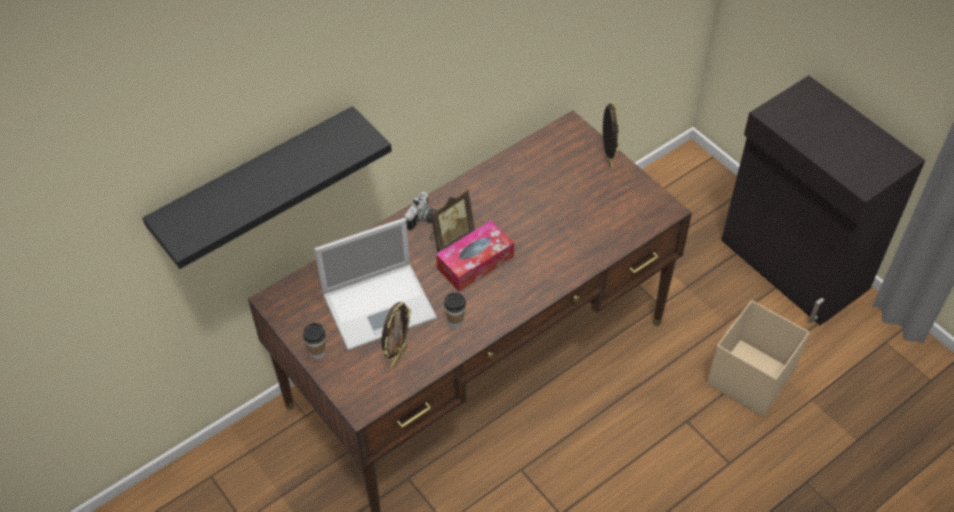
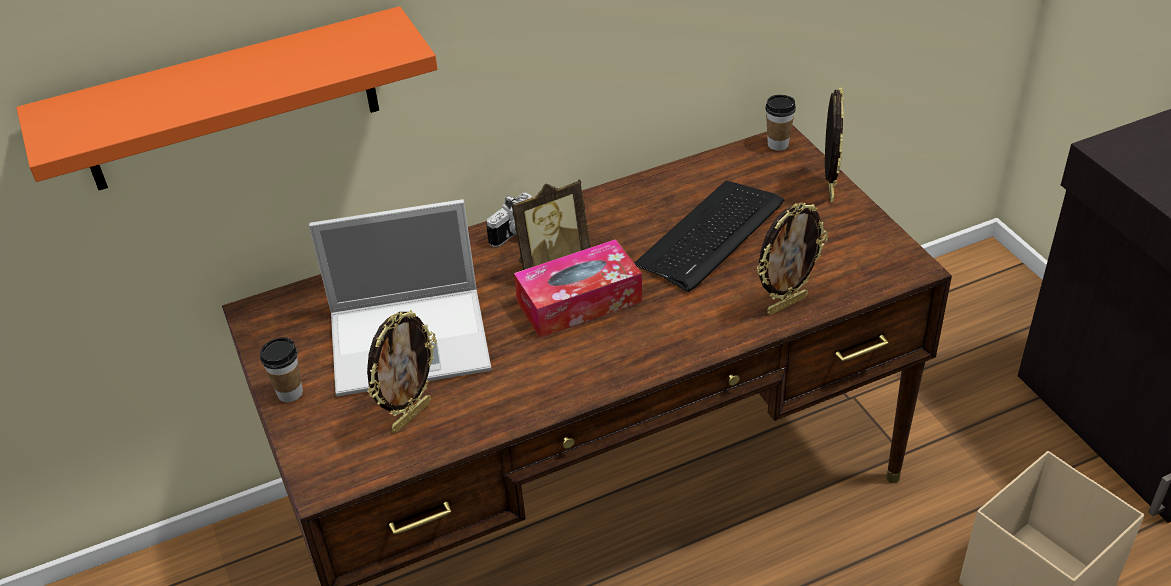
camera: 15 degrees right, 10 degrees down
(256, 183) = (229, 101): black shelf -> orange shelf
(455, 322) = (519, 380): cup -> cup (778, 144)
(543, 203) = (711, 235): none -> keyboard
(600, 247) = (786, 304): none -> picture frame

